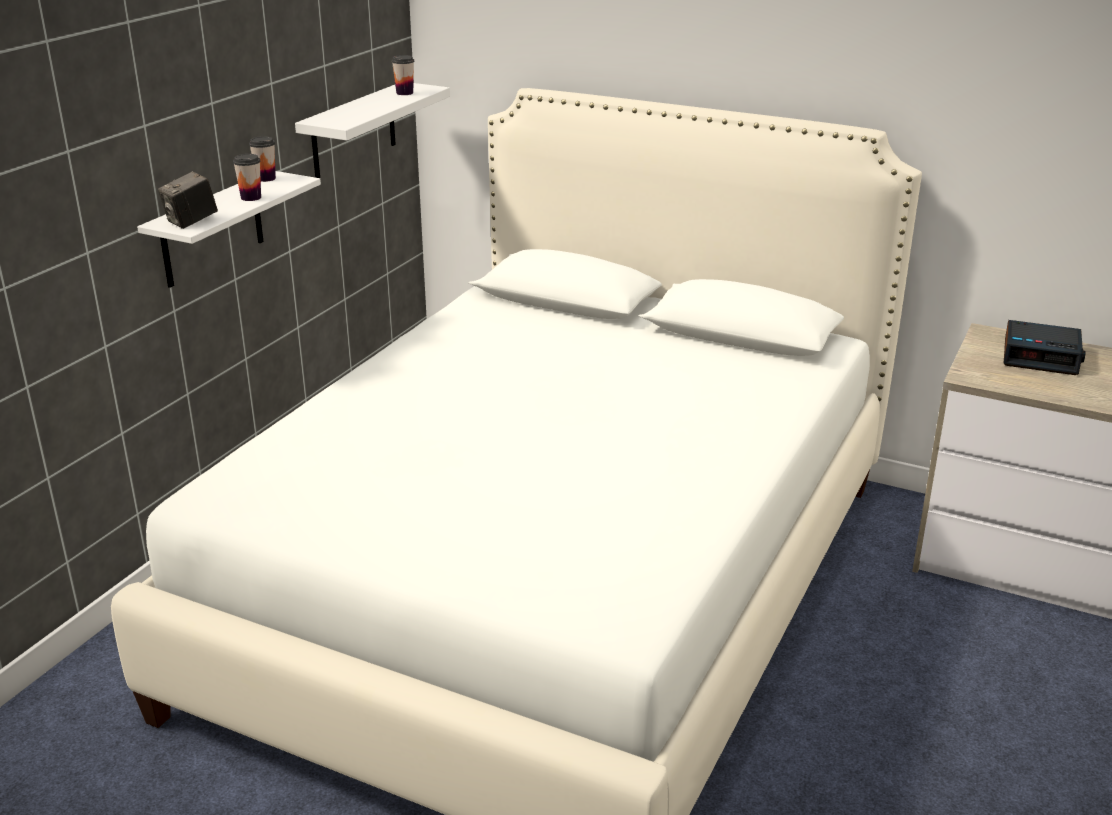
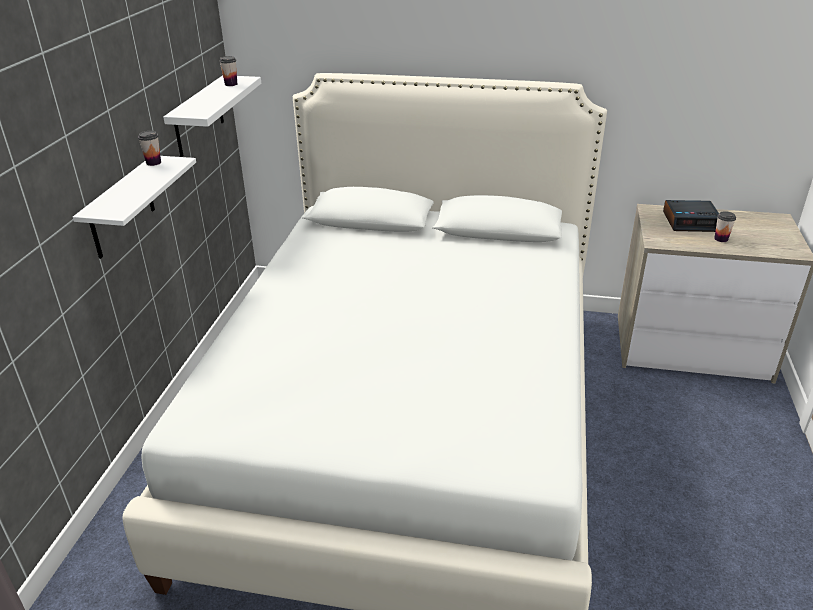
camera: 15 degrees left, 5 degrees up
(191, 222) = (116, 207): camera -> none
(251, 197) = (151, 180): cup -> cup (721, 239)

